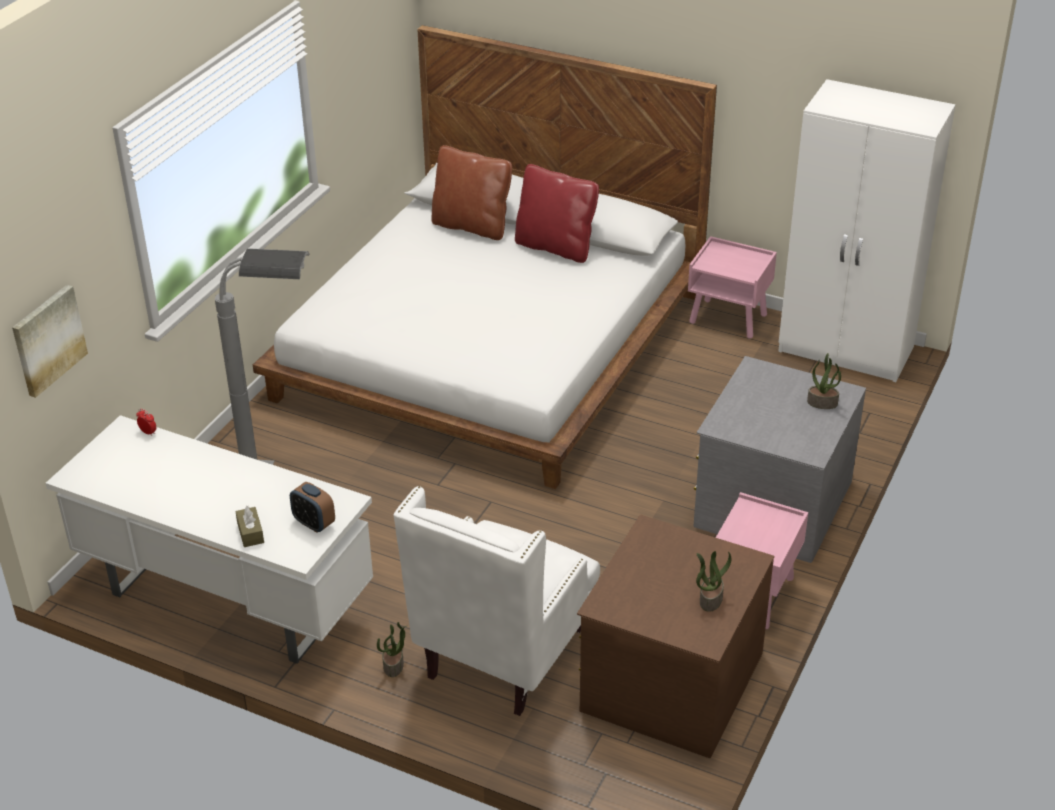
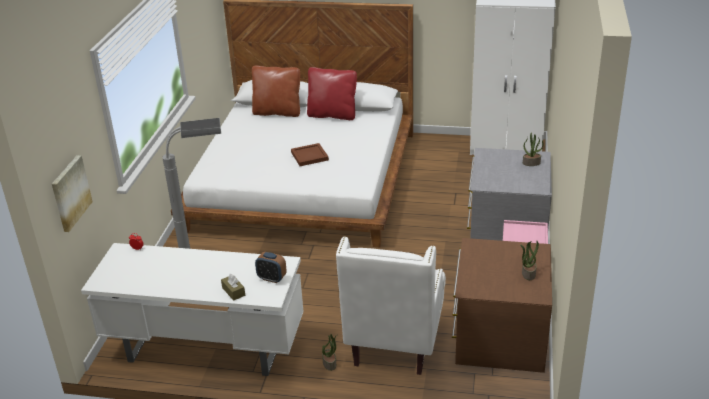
camera: 15 degrees left, 5 degrees down
(485, 317) = (310, 156): none -> brown tray
(729, 319) = (434, 143): pink nightstand -> none

